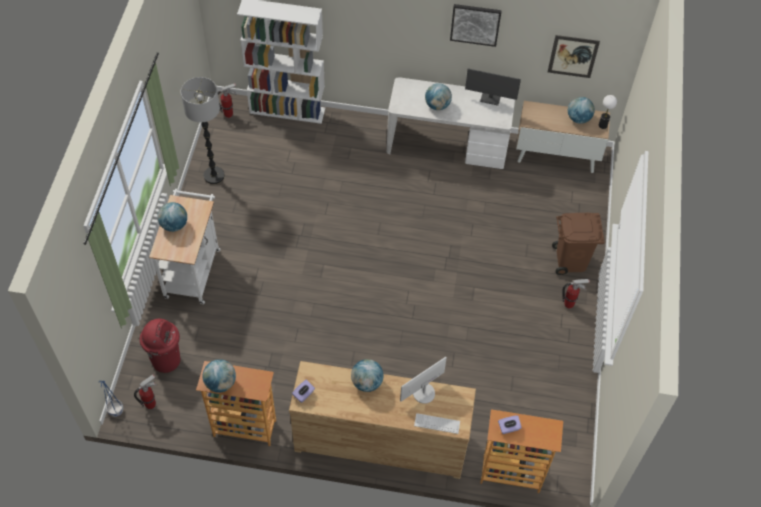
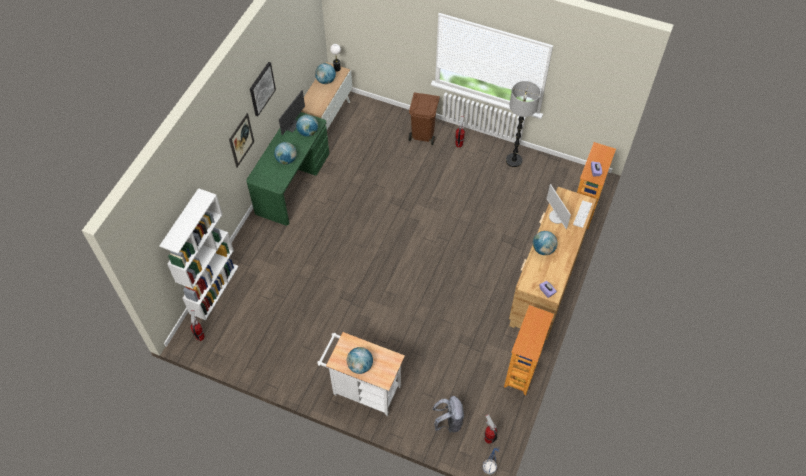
camera: 75 degrees left, 0 degrees up
(166, 359) = (448, 422): red trash can -> grey backpack
(214, 175) = (267, 359): floor lamp -> floor lamp (513, 160)
(220, 383) = (533, 342): globe -> globe (308, 132)
(447, 144) = (292, 183): white desk -> green desk
(573, 56) = (301, 48): picture -> picture (241, 140)

